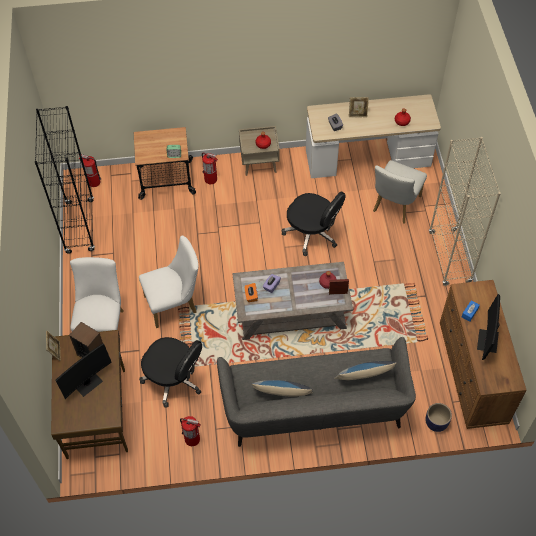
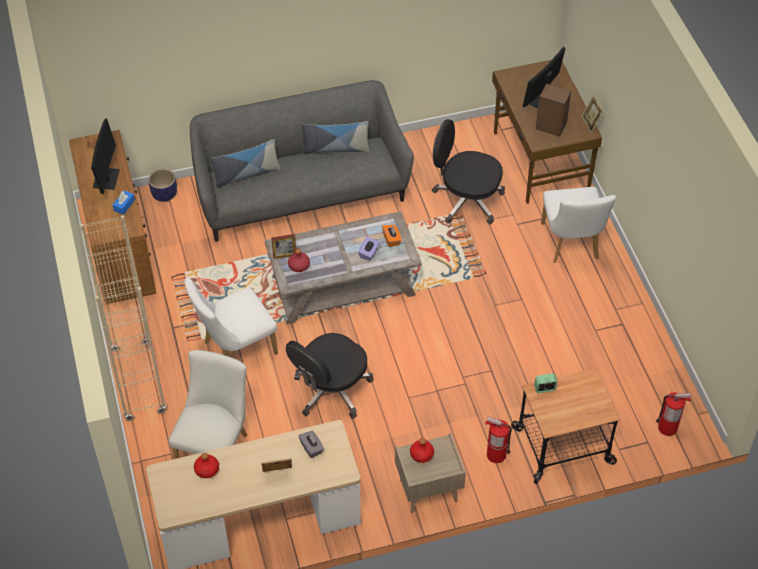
camera: 170 degrees right, 5 degrees down
(80, 226) = (656, 359): black bookcase -> none
(174, 304) = (492, 278): white chair -> white chair (235, 349)
(192, 439) = (429, 150): fire extinguisher -> none
(312, 233) = (331, 390): black office chair -> black office chair turned 75 degrees counterclockwise

